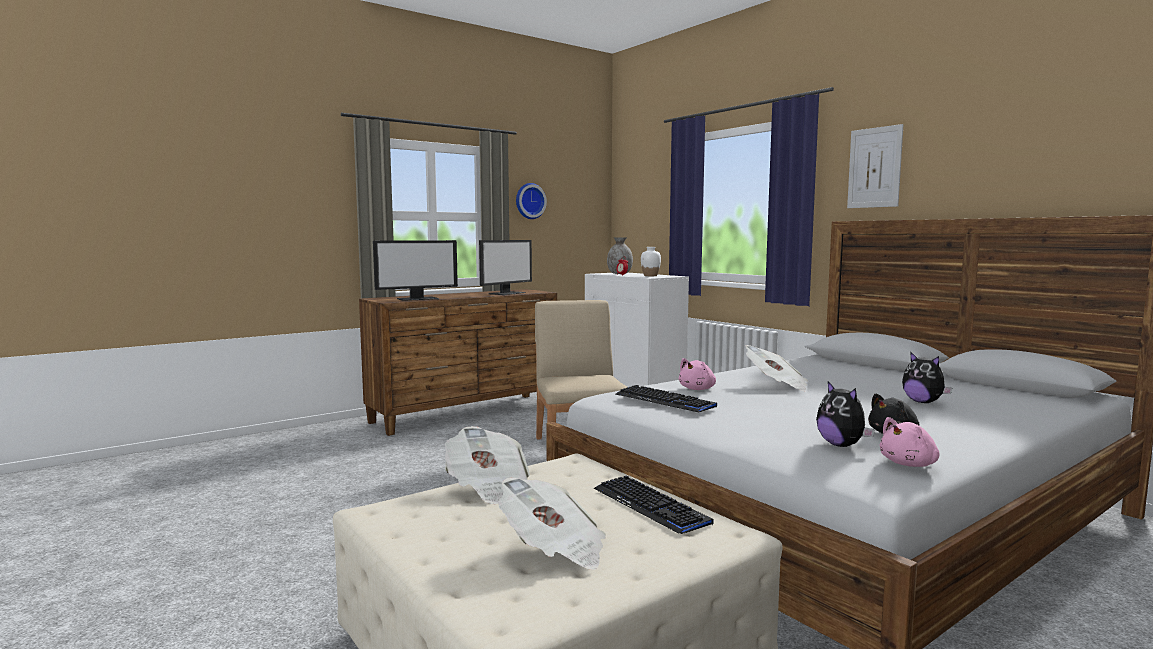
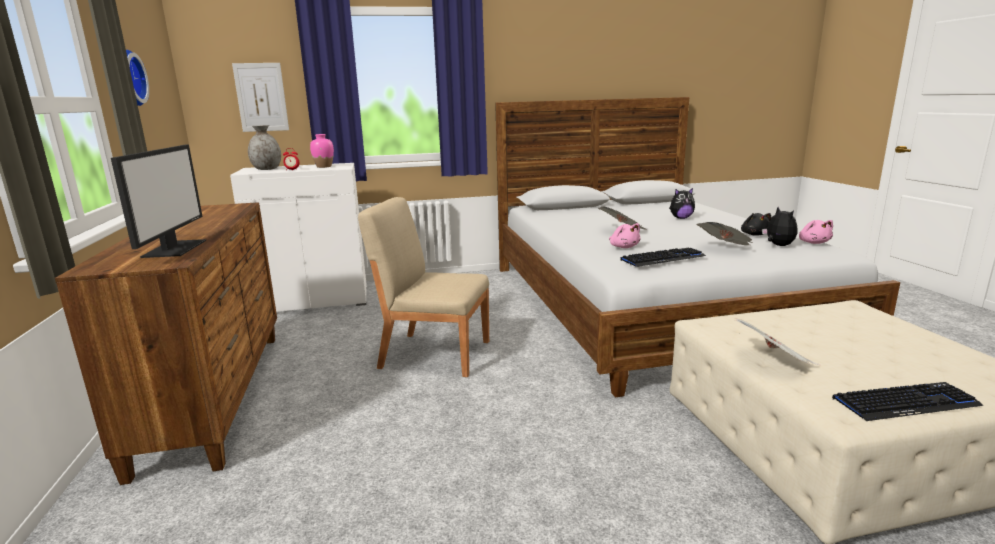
camera: 65 degrees left, 10 degrees up
(506, 293) = (216, 215): monitor -> none
(554, 550) = (905, 355): newspaper -> newspaper (725, 248)
(650, 276) = (324, 167): white vase -> pink vase
(650, 506) = (811, 317): keyboard -> keyboard (905, 403)
(841, 445) = (778, 245): plush toy -> plush toy turned 105 degrees counterclockwise
(874, 167) = (521, 59): picture -> picture (261, 97)

